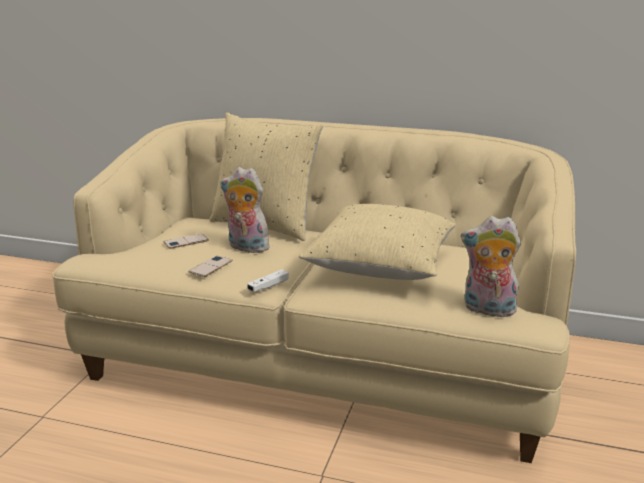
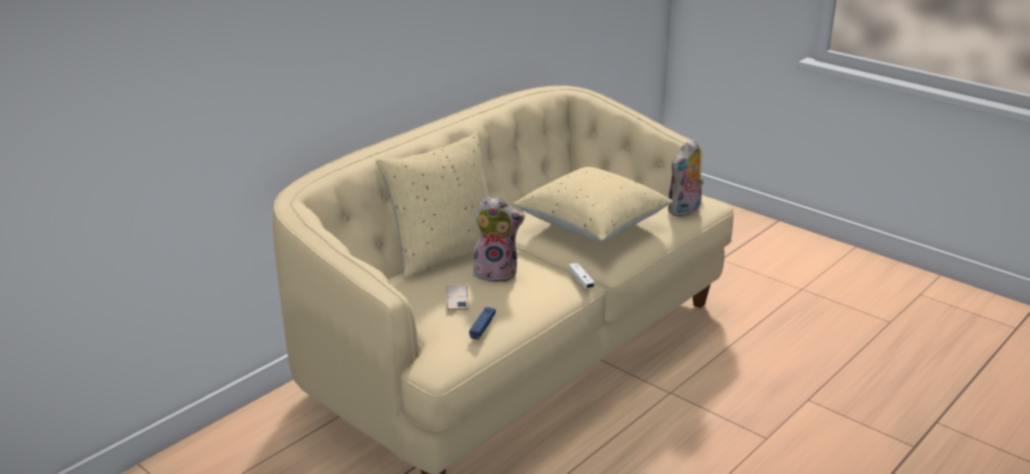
camera: 65 degrees left, 5 degrees up
(142, 259) = (482, 327): none -> blue game controller
(210, 266) = (530, 295): phone -> none
(246, 247) = (497, 273): plush toy -> plush toy turned 135 degrees counterclockwise

